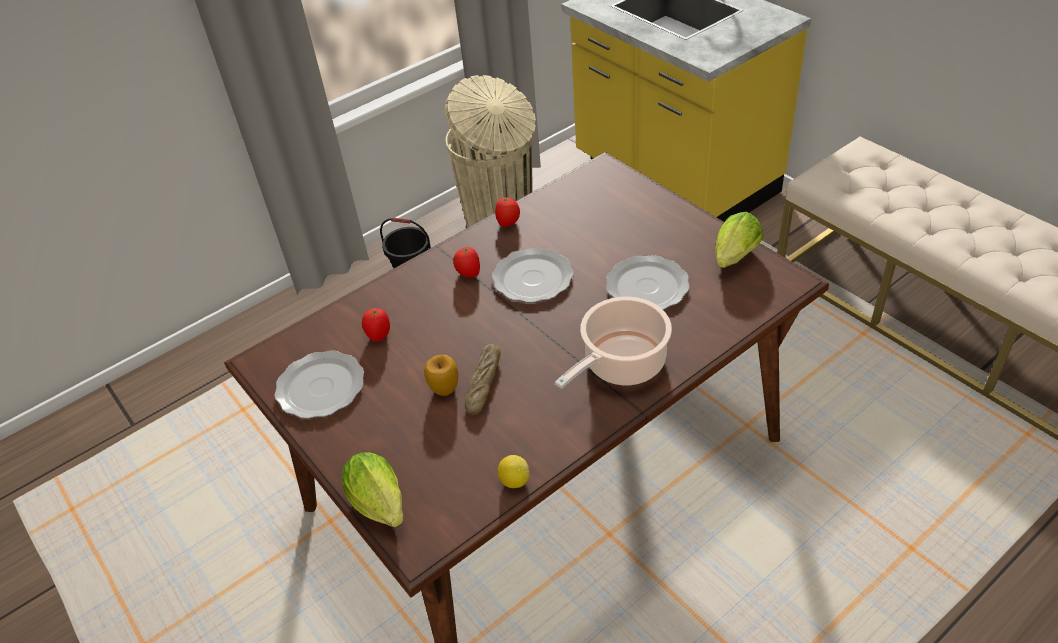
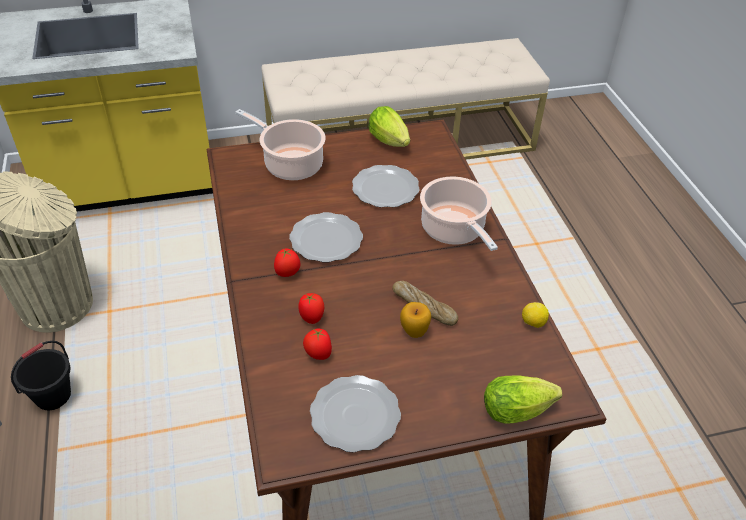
camera: 70 degrees left, 0 degrees up
(508, 223) = (245, 229): tomato -> tomato (312, 318)
(627, 208) = (290, 164): none -> cooking pot

